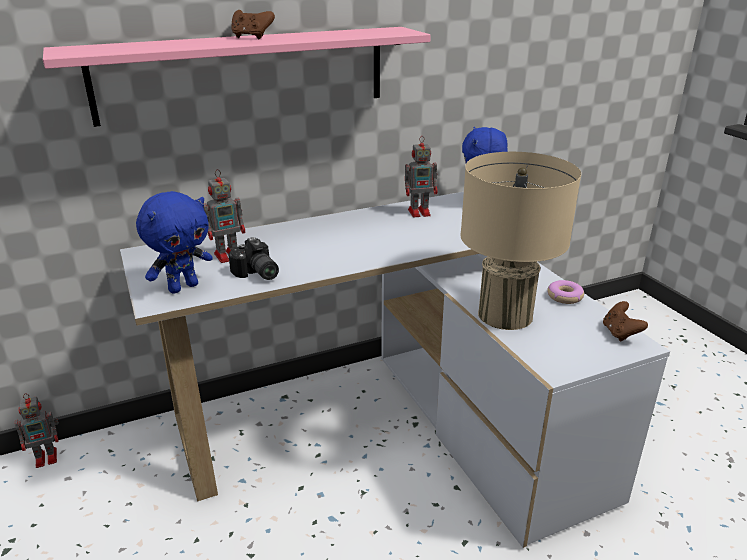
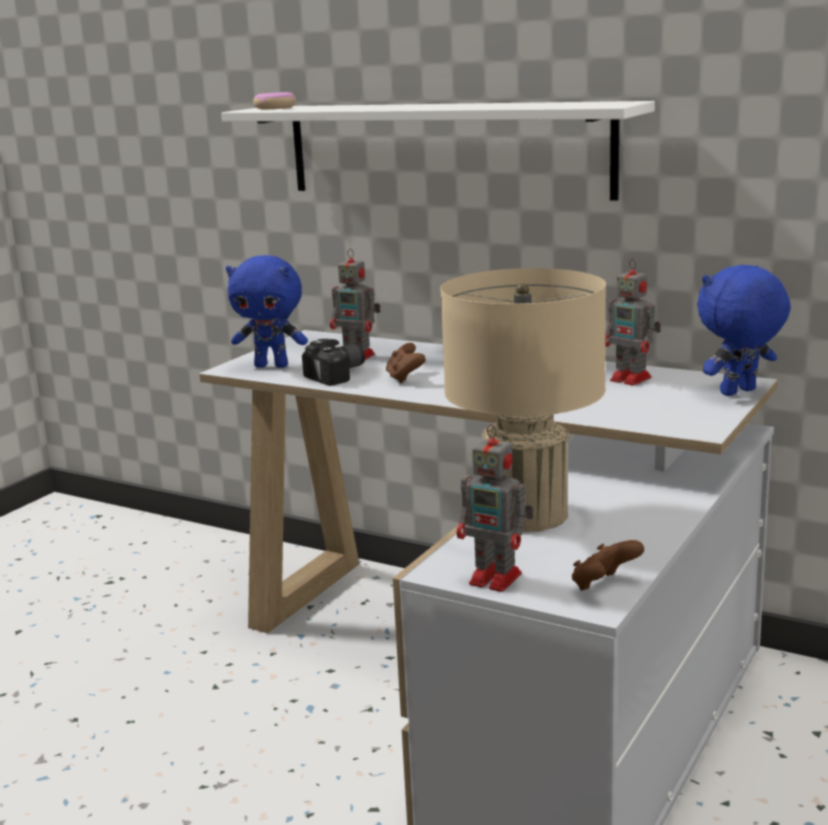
camera: 55 degrees right, 10 degrees down
(48, 457) = (218, 540): toy robot -> toy robot (498, 579)
(244, 74) = (445, 149): pink shelf -> white shelf
(251, 38) = (434, 105): brown game controller -> brown game controller (405, 378)
(256, 274) = (339, 375): camera -> camera turned 150 degrees counterclockwise
(564, 297) = (644, 532): donut -> donut (275, 108)

